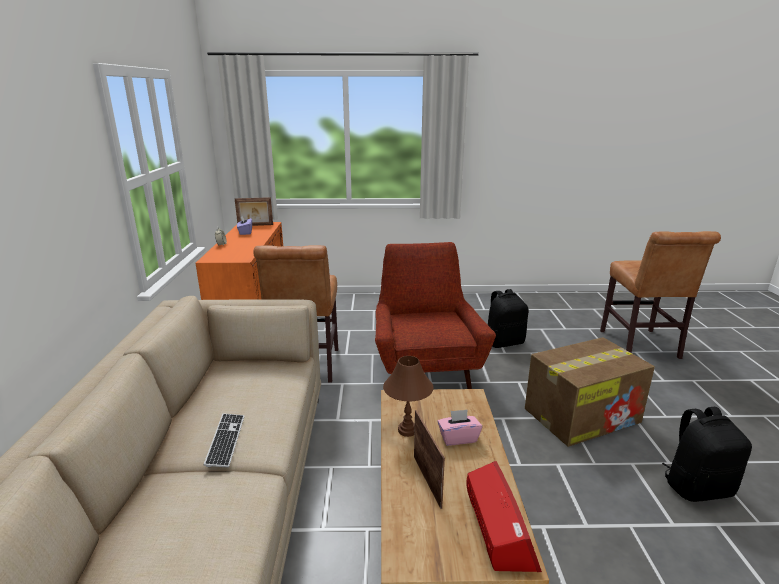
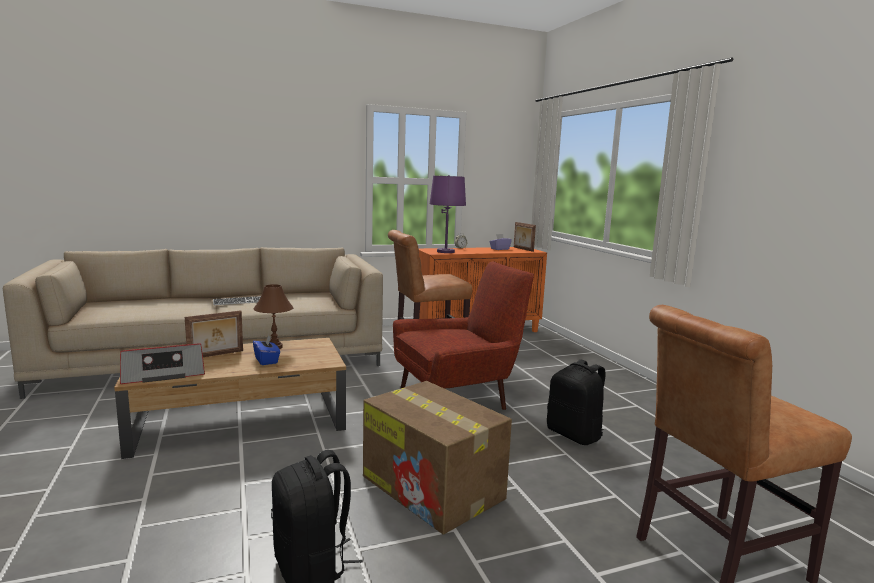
camera: 70 degrees right, 10 degrees down
(240, 253) = (446, 252): none -> purple table lamp
(458, 438) = (267, 360): pink tissue box -> blue tissue box

